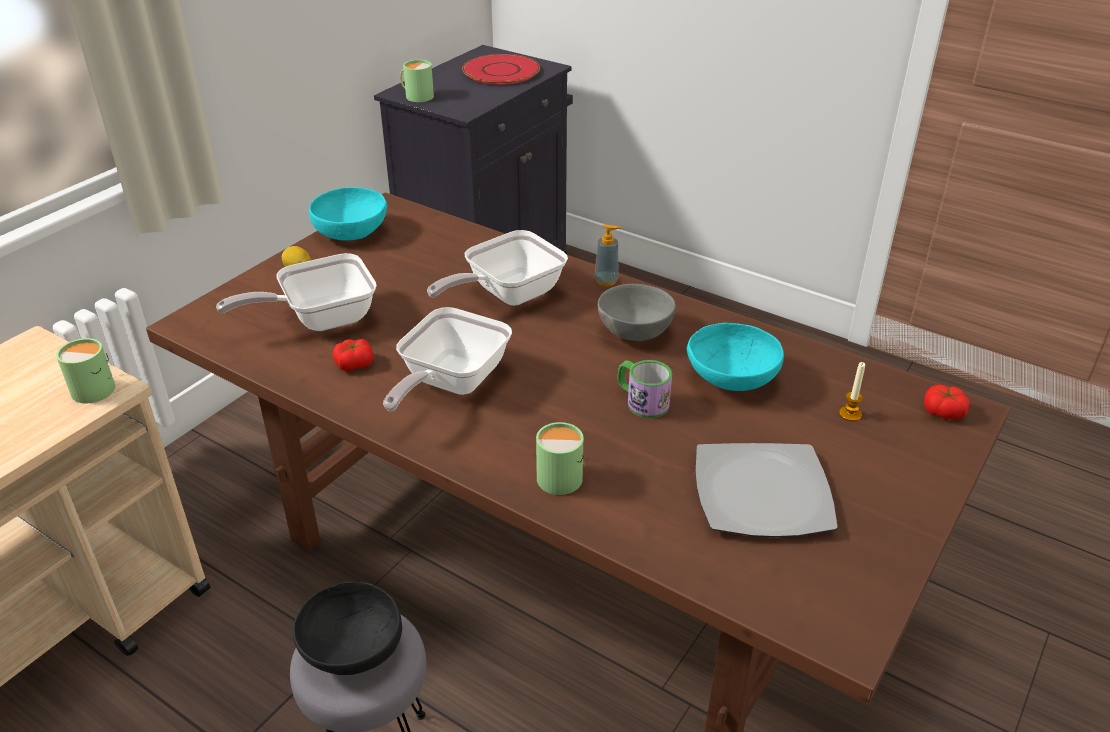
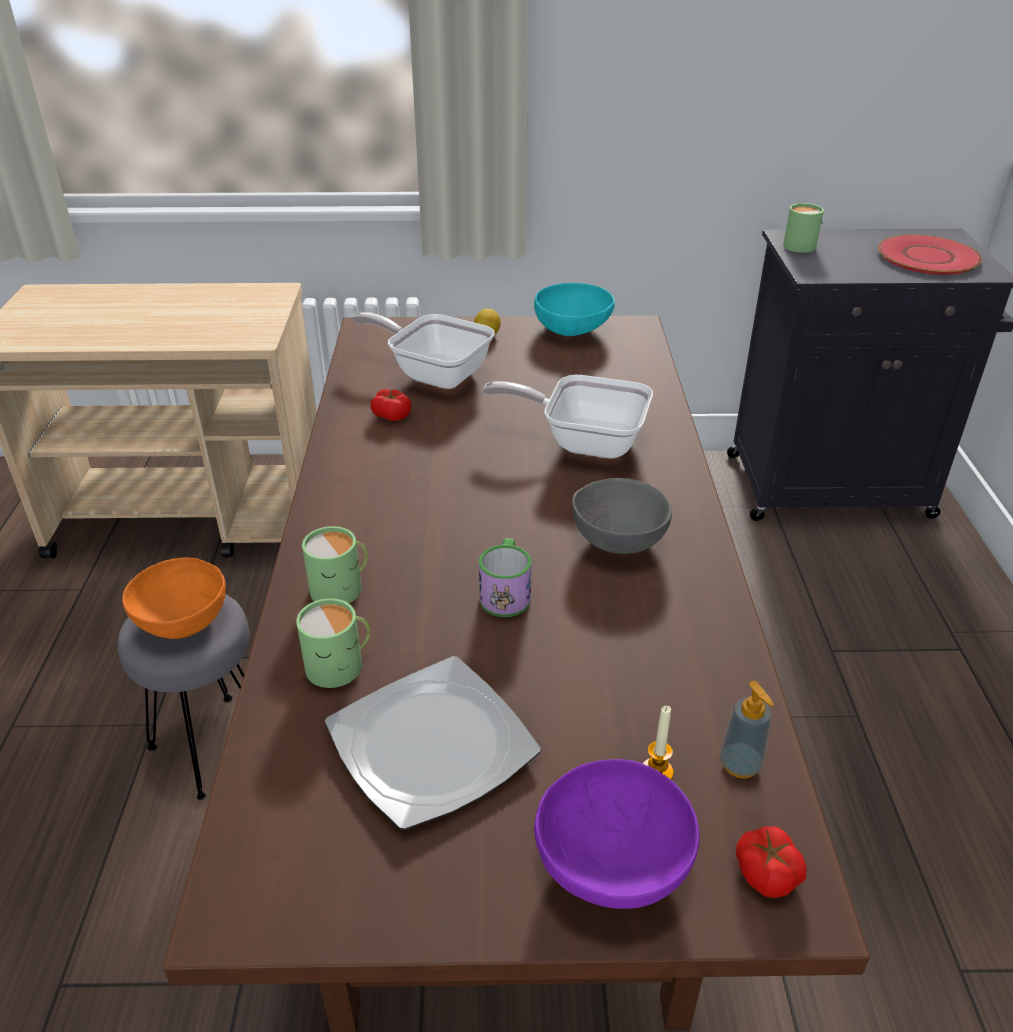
camera: 55 degrees right, 0 degrees up
(96, 387) = (254, 333): green mug -> green mug (340, 665)
(351, 650) = (181, 619): black bowl -> orange bowl
(449, 384) = (414, 471): frying pan -> none
(606, 281) = (687, 486): soap dispenser -> soap dispenser (740, 764)
(730, 380) = (613, 642): turquoise bowl -> none
(906, 461) = (613, 864): none -> purple bowl

